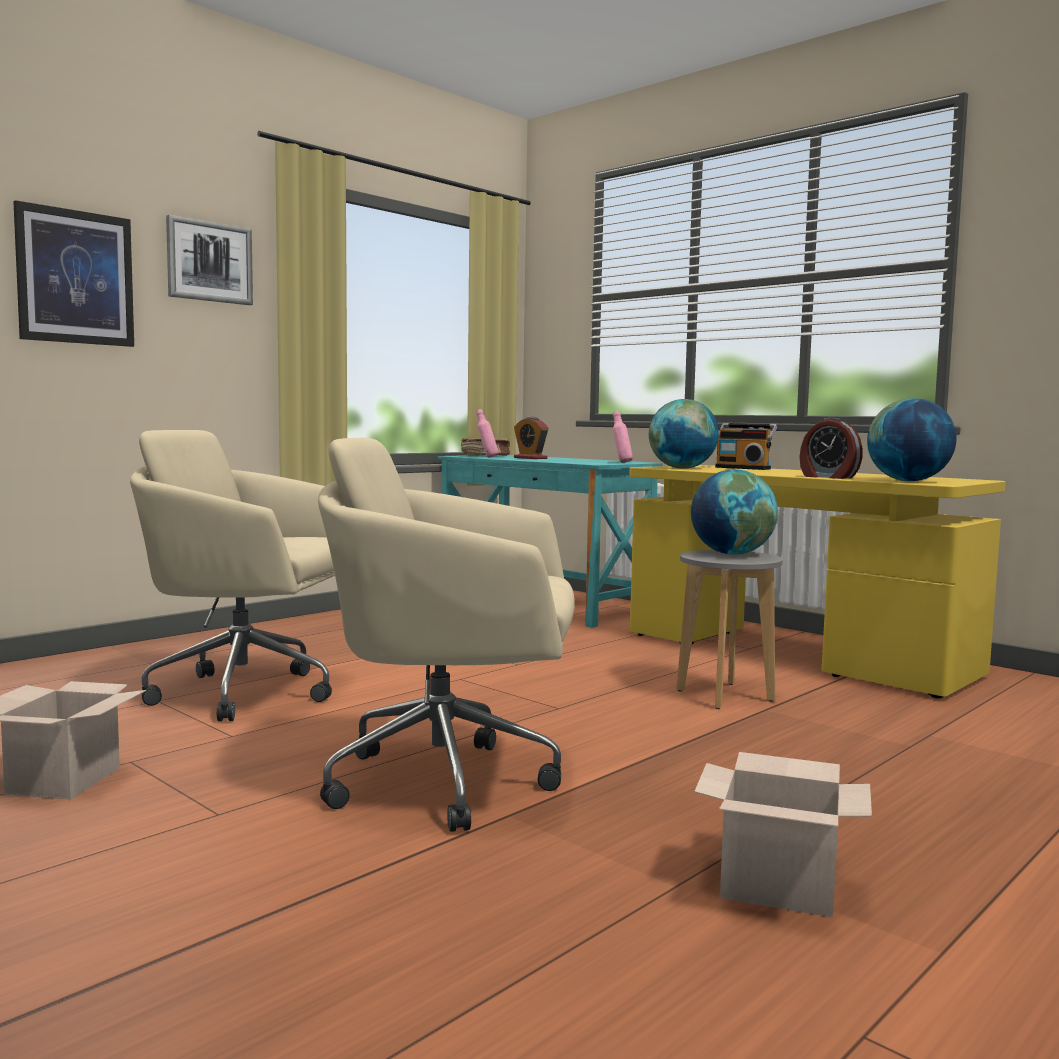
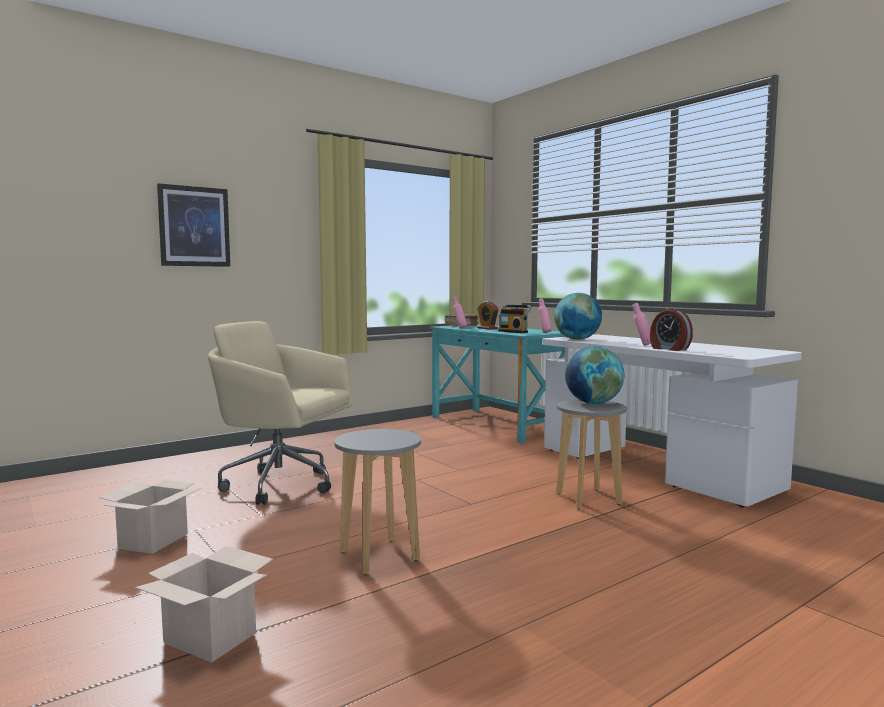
camera: 10 degrees right, 0 degrees up
(209, 262) = (277, 211): picture -> none
(452, 783) = (379, 556): beige office chair -> grey stool
(744, 468) = (622, 338): radio -> radio (514, 332)
(781, 886) = (559, 646): cardboard box -> cardboard box (212, 638)
(784, 474) = (642, 345): none -> pink bottle
(795, 654) = (653, 468): yellow desk -> white desk
(908, 481) = (723, 353): globe -> none

